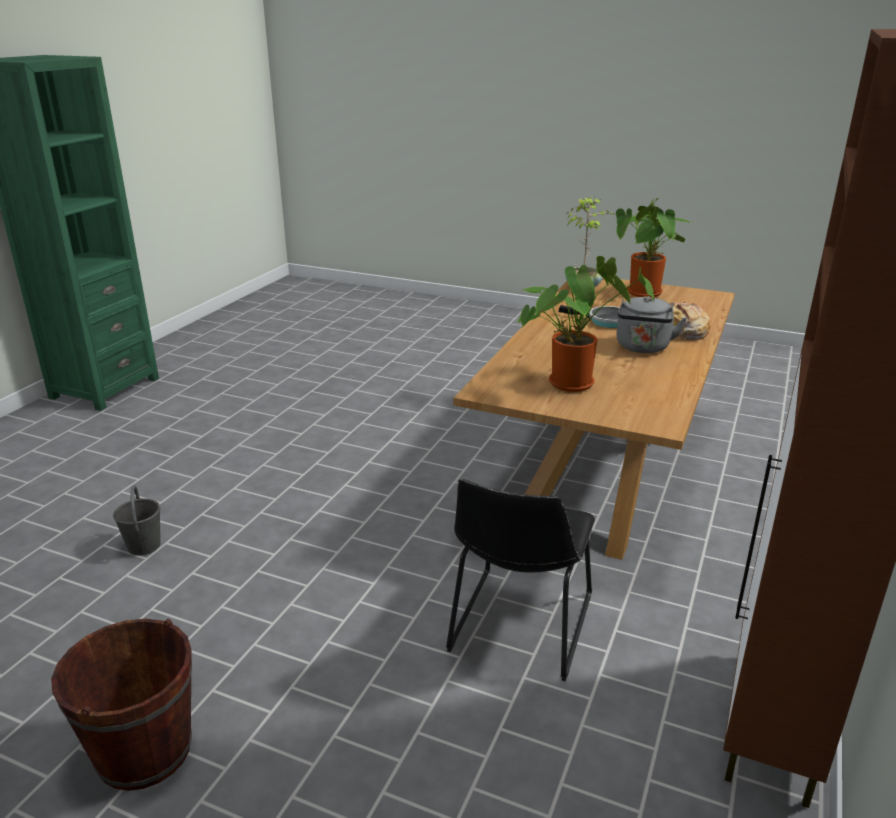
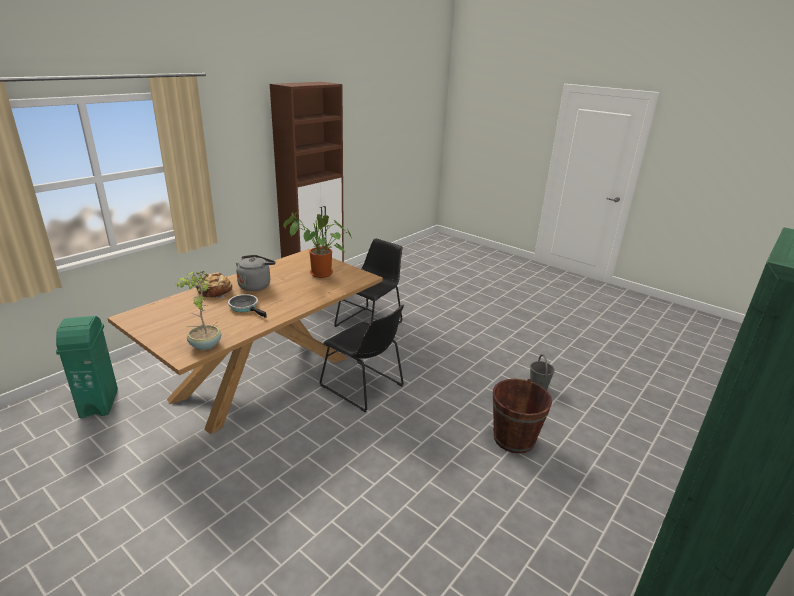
camera: 165 degrees left, 0 degrees up
(144, 751) = (505, 318): brown bucket -> brown bucket (514, 438)
(446, 488) = (364, 387): none -> black chair
(645, 294) = (173, 327): potted plant -> none
(749, 412) = (100, 403): none -> green trash can

